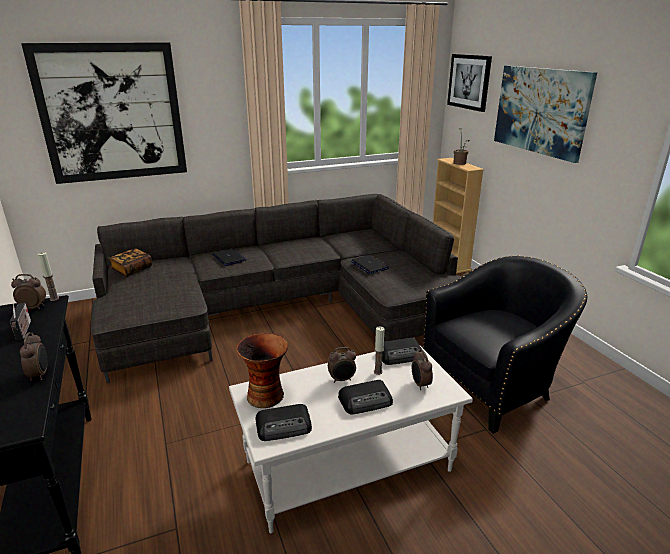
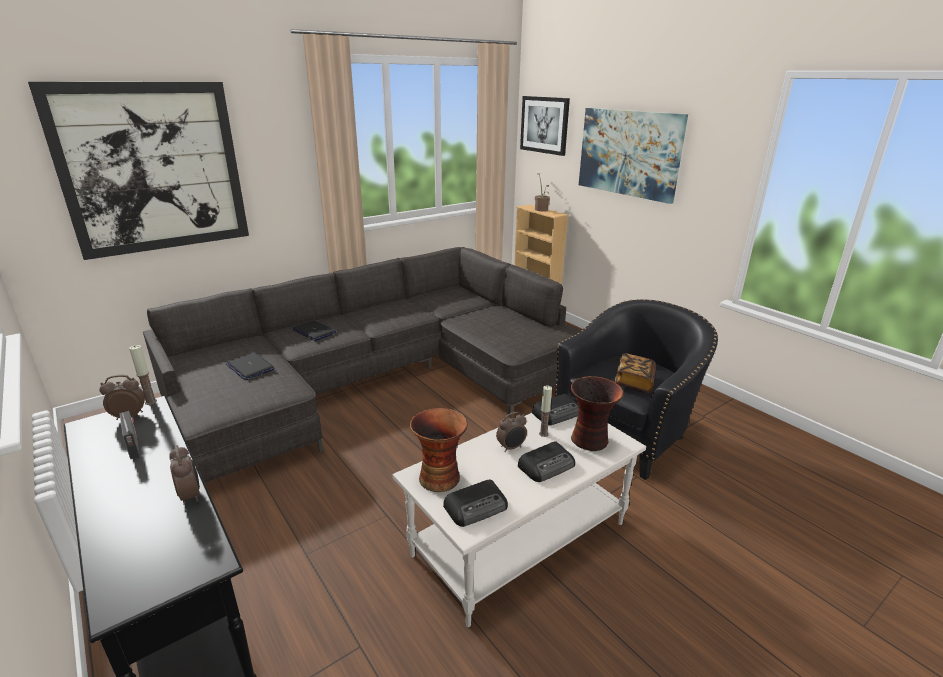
camera: 15 degrees left, 0 degrees up
(132, 269) = (200, 357): book -> book (634, 382)
(369, 265) = (475, 324): laptop -> laptop (250, 367)
(420, 384) = (591, 440): alarm clock -> vase

